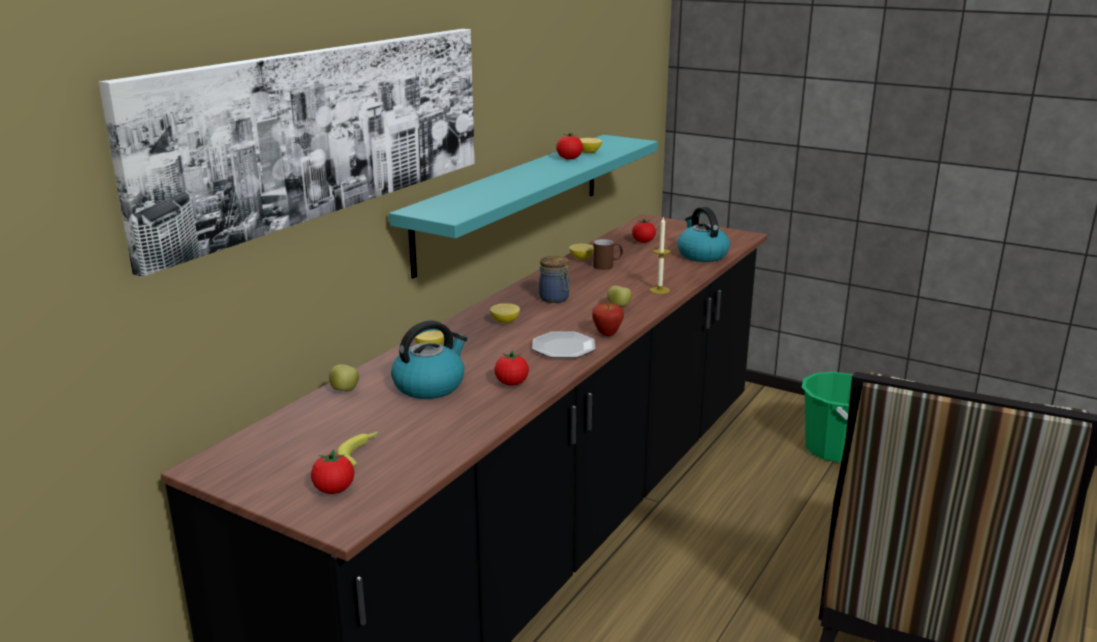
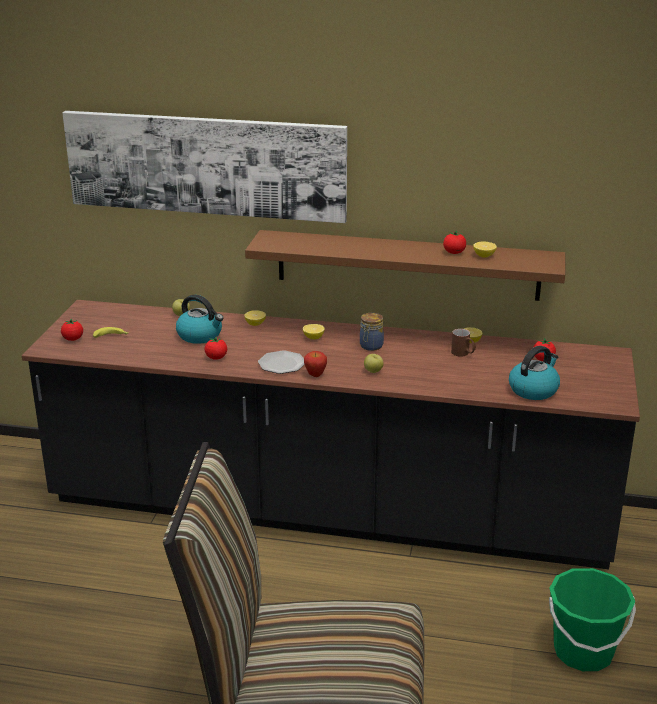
camera: 70 degrees right, 5 degrees up
(513, 199) = (407, 265): turquoise shelf -> brown shelf
(659, 290) = (424, 382): candle -> none

